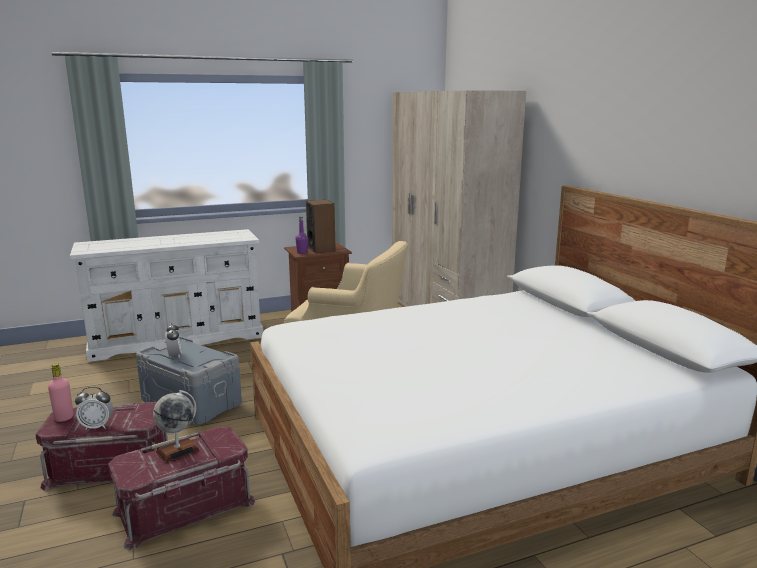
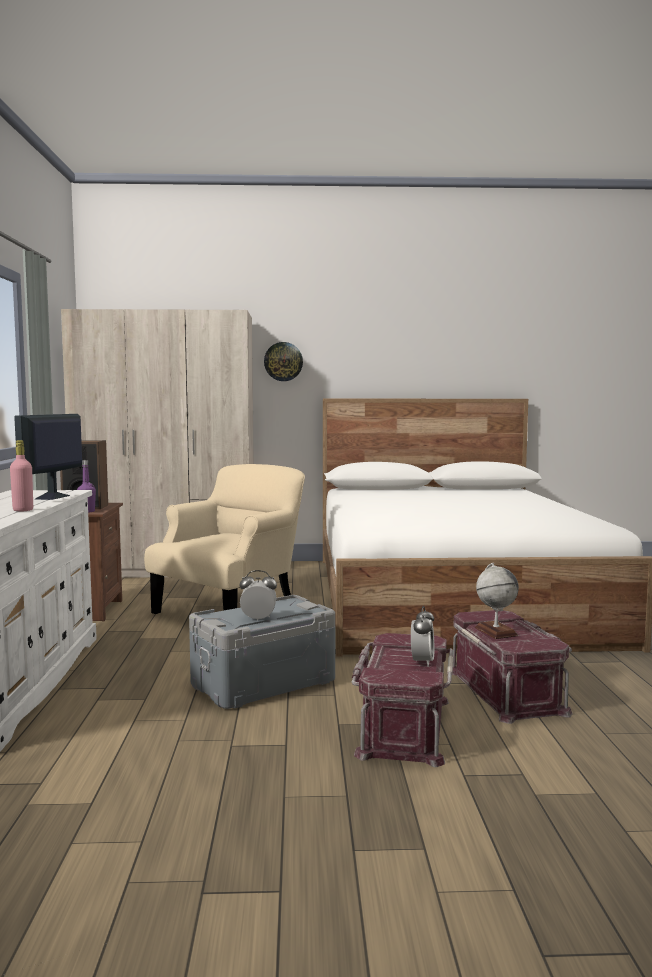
camera: 70 degrees left, 10 degrees down
(64, 418) = (394, 674): pink bottle -> pink bottle (23, 510)
(215, 240) = (52, 497): none -> monitor
(546, 139) = (283, 361): none -> wall clock

